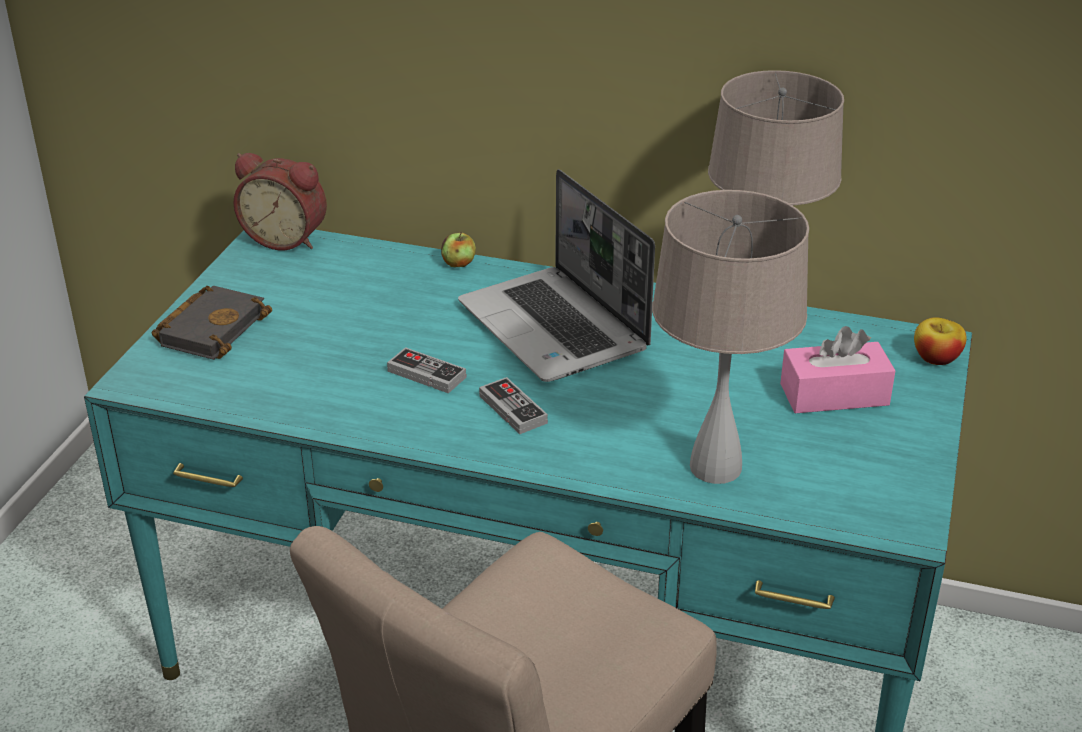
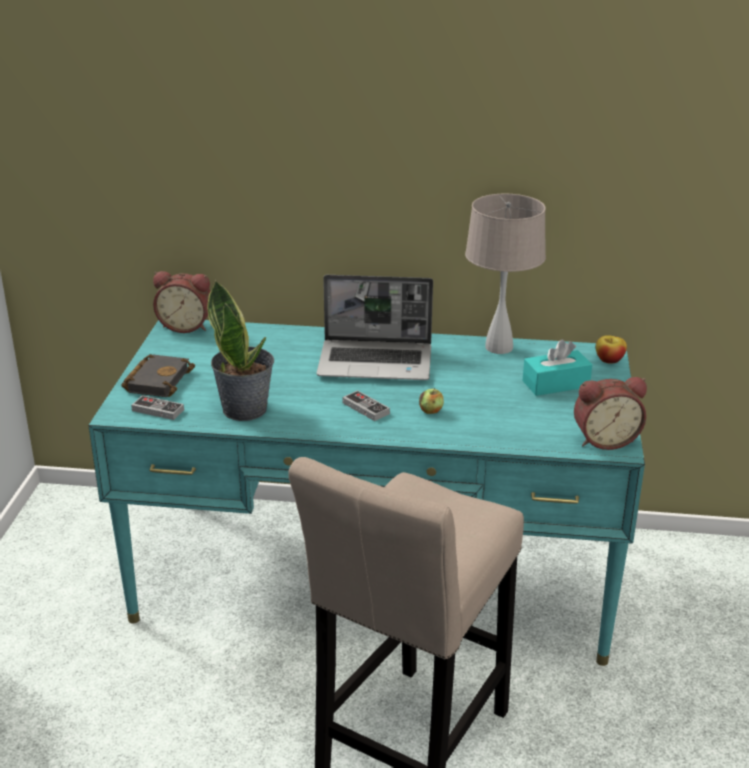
camera: 10 degrees left, 5 degrees down
(326, 392) = (245, 409): none -> potted plant
(426, 374) = (305, 394): game controller -> game controller (158, 410)
(458, 264) = (303, 332): apple -> apple (431, 411)
(556, 328) = (377, 362): laptop -> laptop turned 45 degrees counterclockwise
(716, 468) = (499, 428): beige table lamp -> none
(834, 394) = (556, 384): pink tissue box -> turquoise tissue box
(888, 508) = (604, 439): none -> alarm clock

